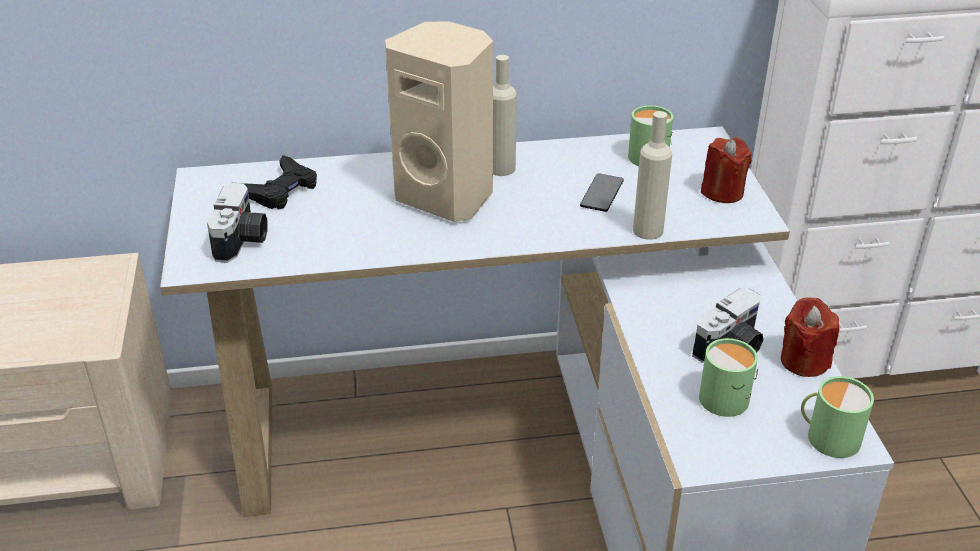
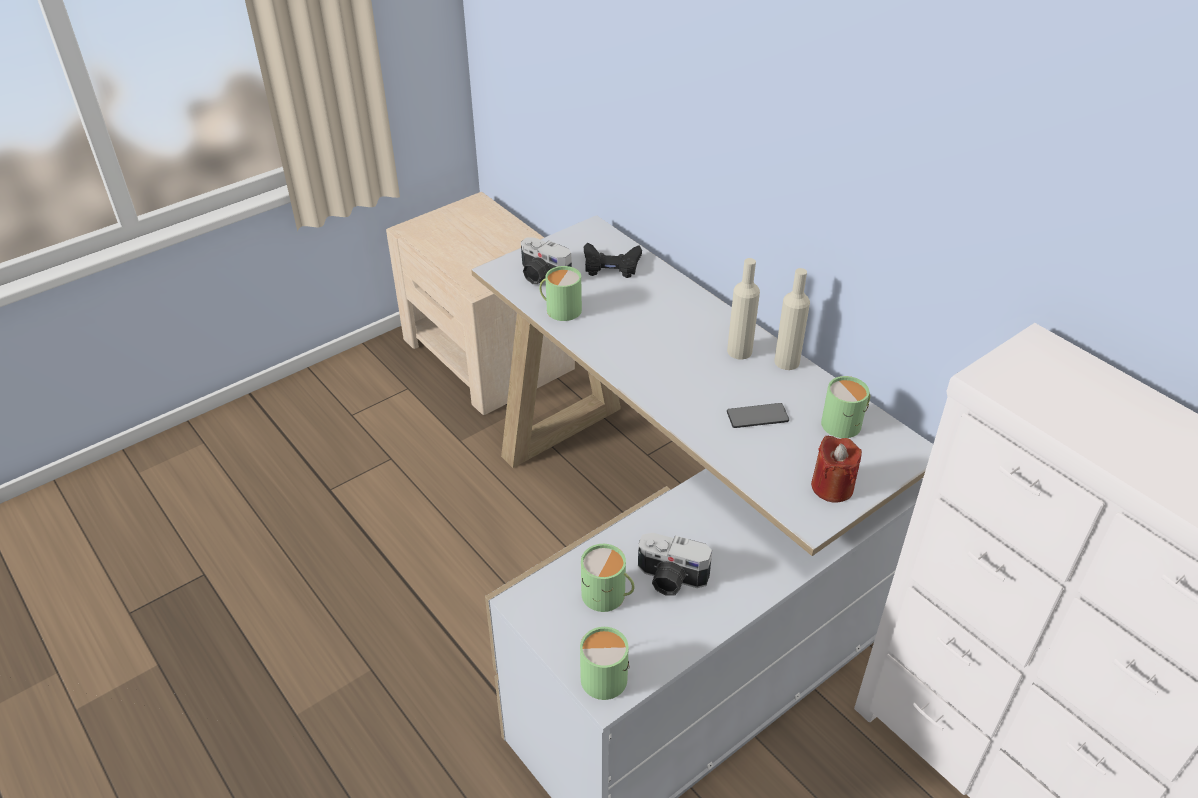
camera: 60 degrees right, 5 degrees up
(243, 240) = (542, 276): camera -> camera turned 60 degrees clockwise
(315, 248) = (560, 309): none -> green mug
(447, 196) = (675, 340): beige speaker -> none
(648, 230) = (729, 460): beige bottle -> beige bottle (787, 362)
(804, 361) = (690, 632): red candle -> none

